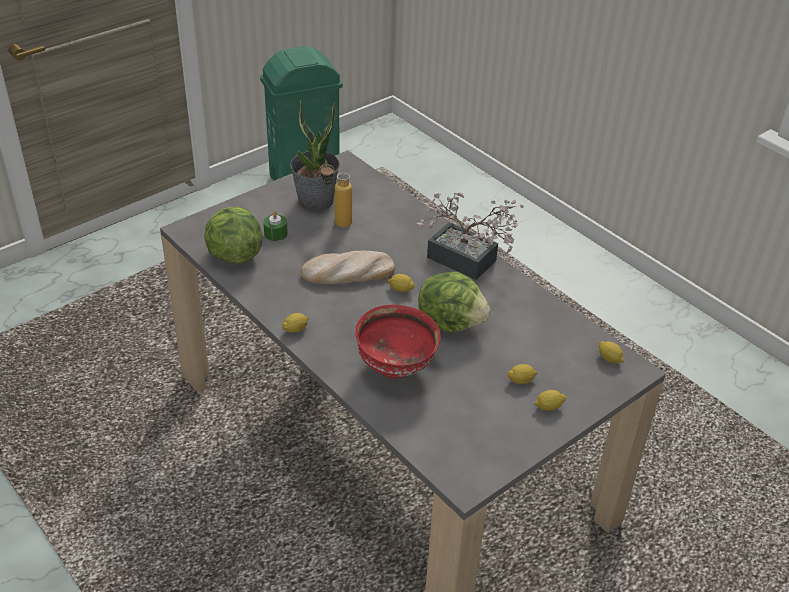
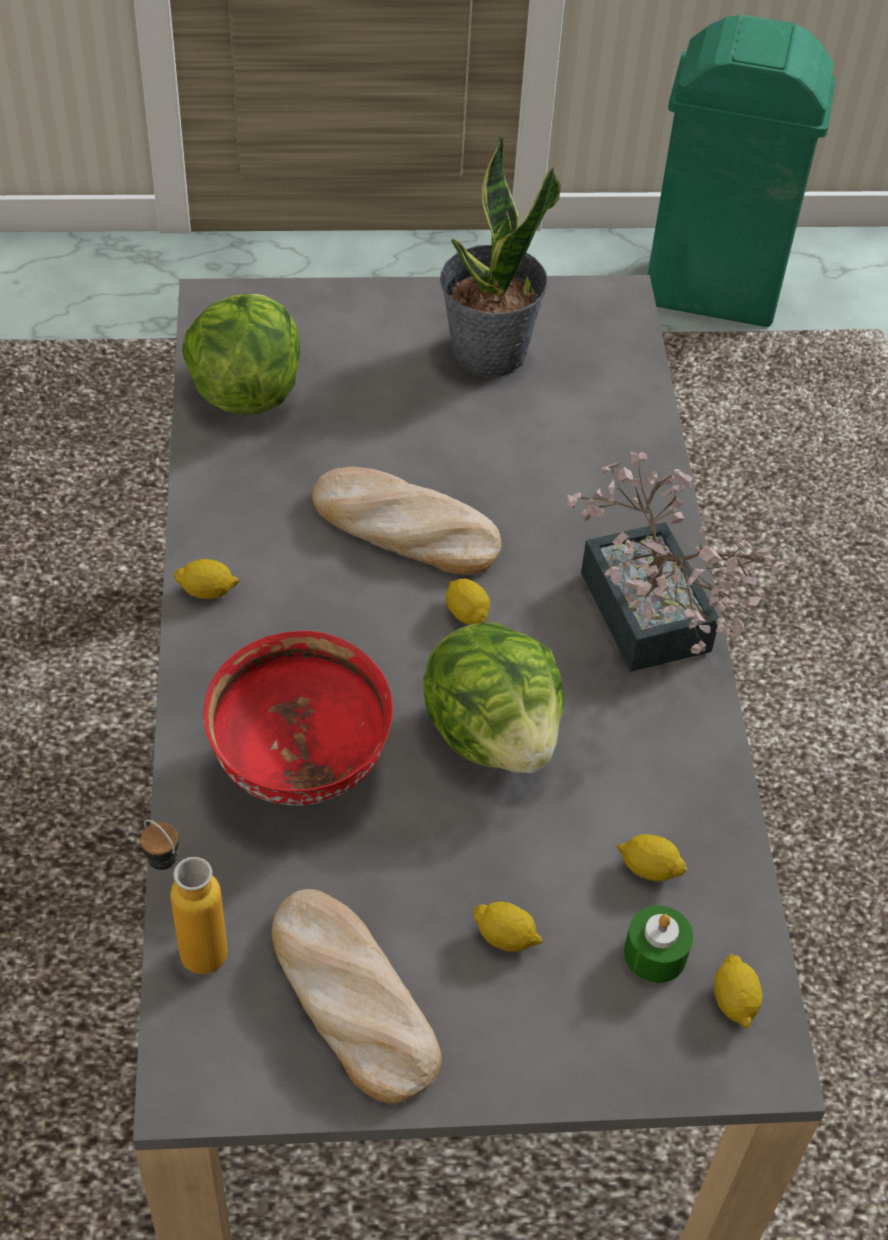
camera: 35 degrees right, 10 degrees up
(275, 233) = (355, 384): green candle -> green candle (655, 954)
(336, 222) = (482, 415): bottle -> bottle (190, 942)
(490, 427) = (350, 998): none -> bread
(548, 407) = (503, 1027): lemon -> lemon (649, 869)

